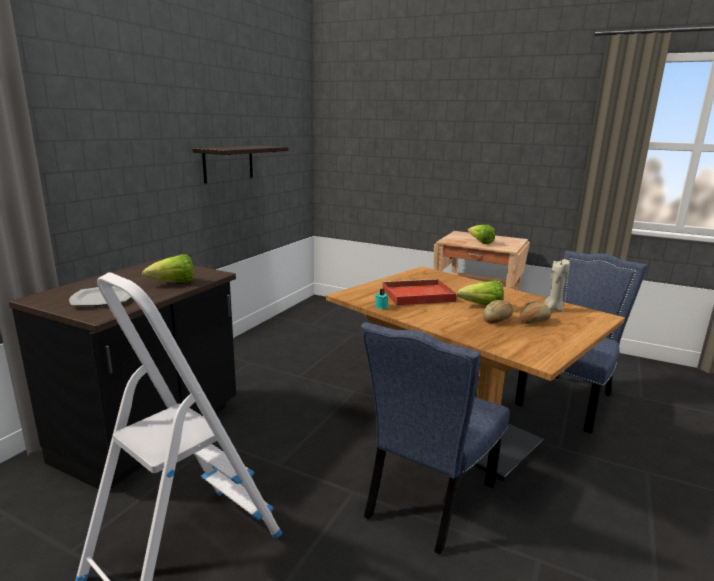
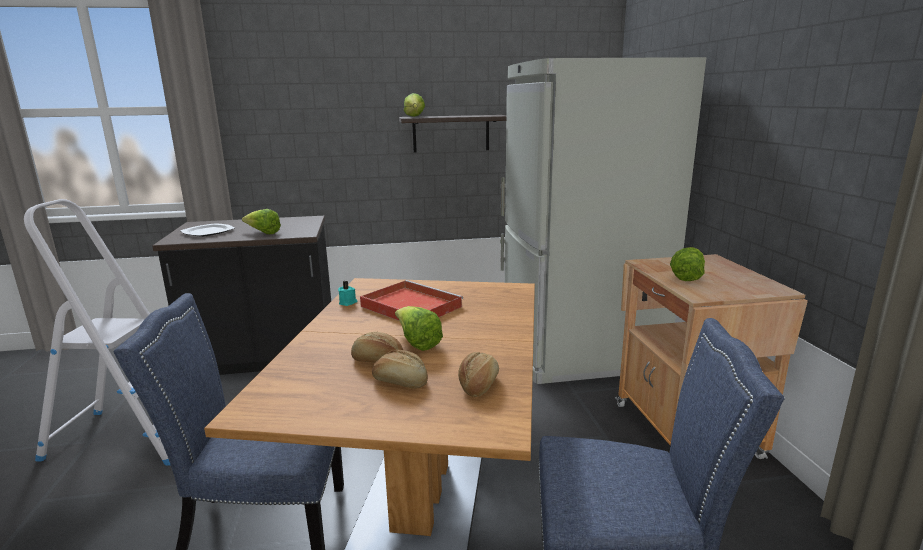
camera: 55 degrees right, 0 degrees up
(216, 148) = (414, 116): none -> lettuce
(355, 323) = (577, 349): none -> white fridge
(553, 309) = (478, 385): beige candle -> bread

